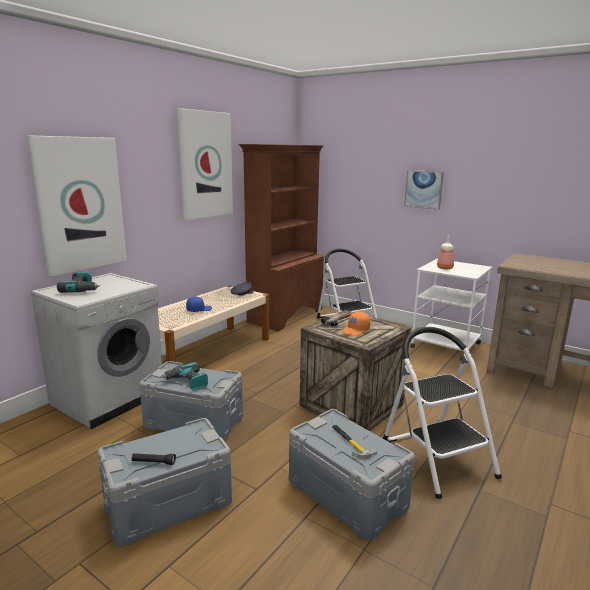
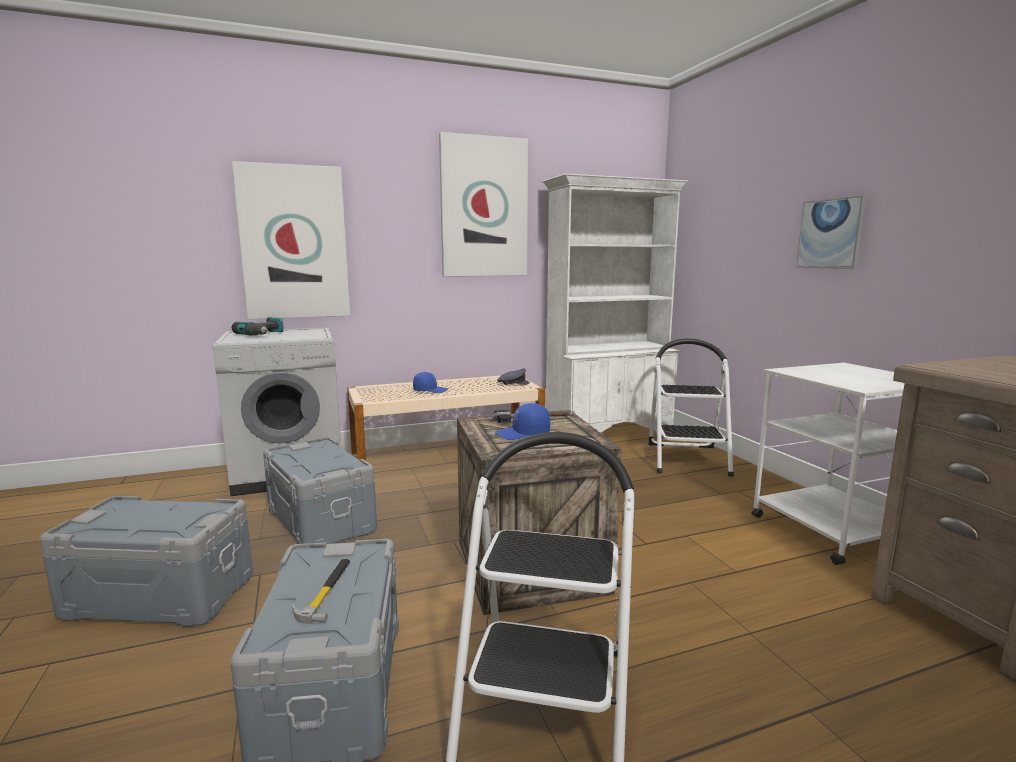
camera: 35 degrees right, 5 degrees down
(153, 462) = (117, 527): black flashlight -> none
(187, 382) = (304, 461): power drill -> none
(285, 315) = (608, 433): brown bookcase -> white bookcase
(356, 330) = (523, 434): orange cap -> blue cap
(445, 268) = (827, 373): bottle -> none

